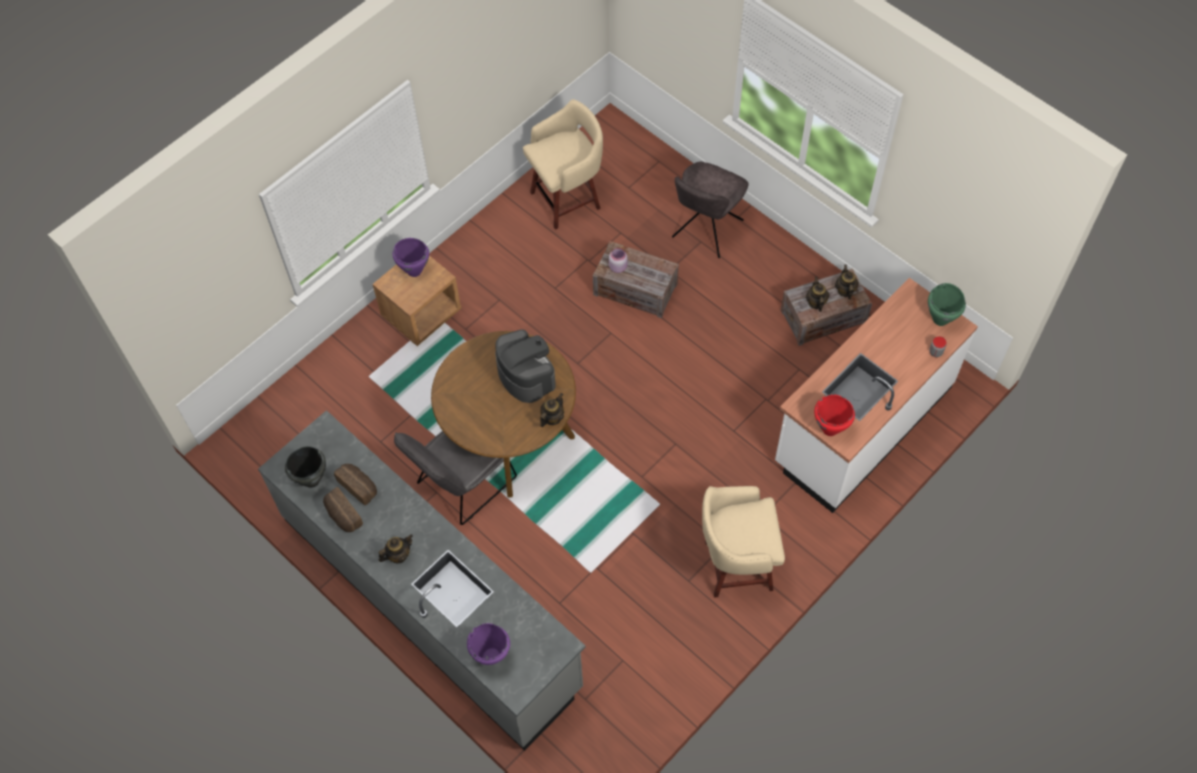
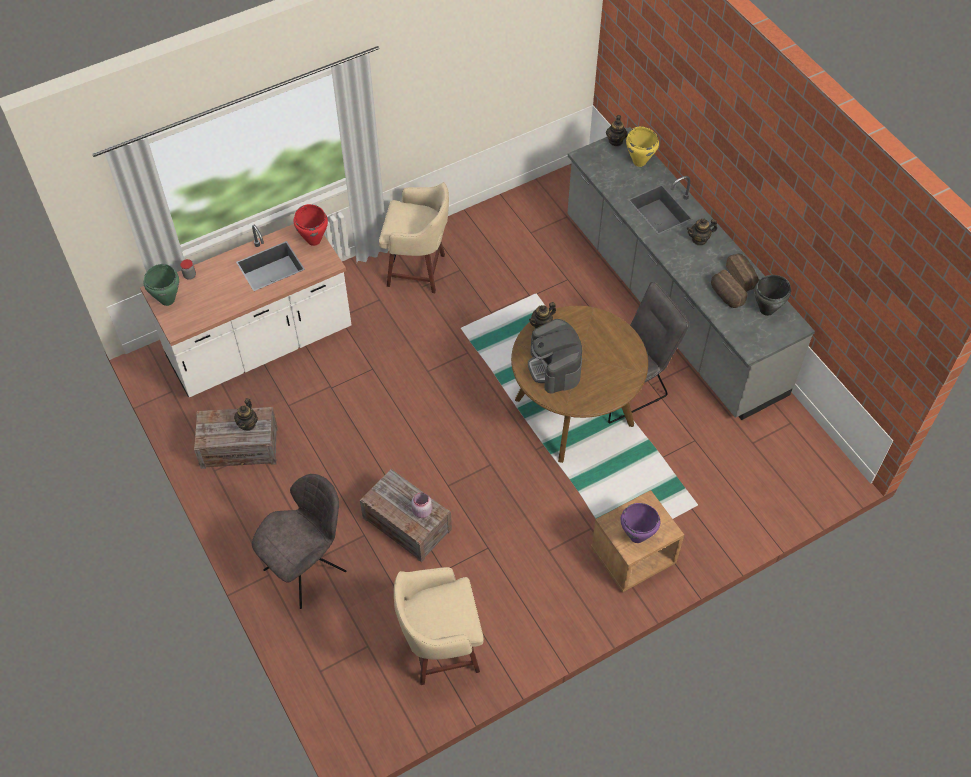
camera: 165 degrees left, 5 degrees down
(491, 656) = (639, 161): purple cooking pot -> yellow cooking pot
(845, 290) = (214, 428): teapot -> teapot (615, 141)

